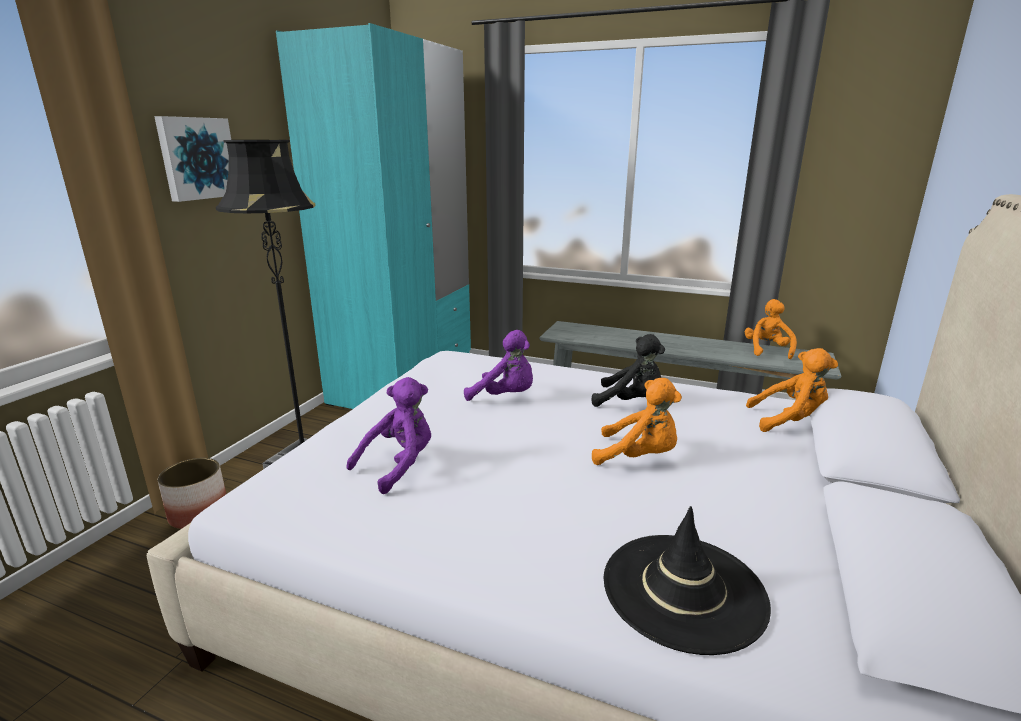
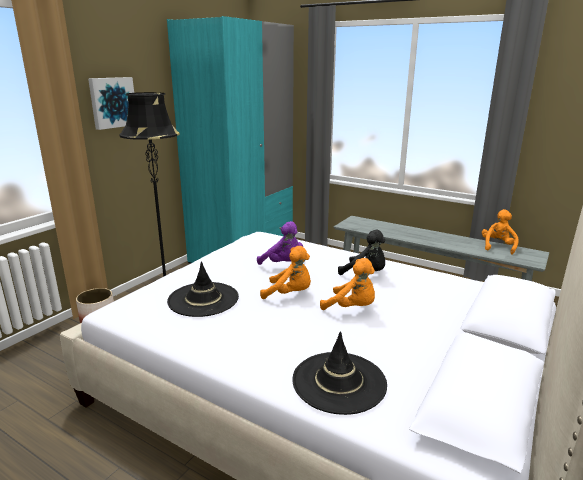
camera: 10 degrees right, 0 degrees up
(399, 466) = (203, 299): purple plush toy -> black hat
(790, 421) = (468, 295): orange plush toy -> orange plush toy (290, 294)

